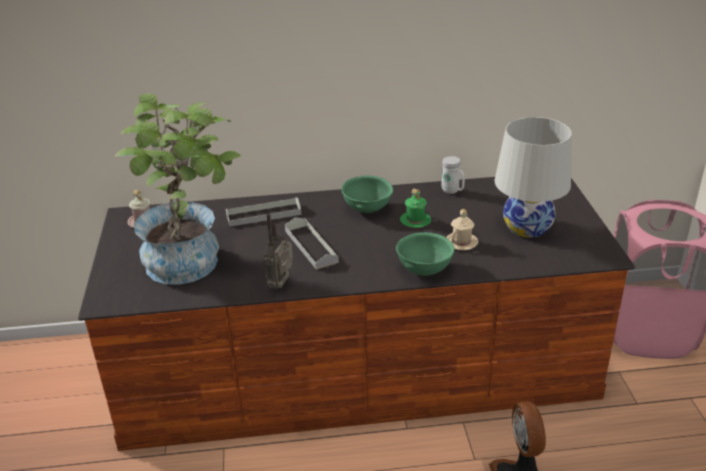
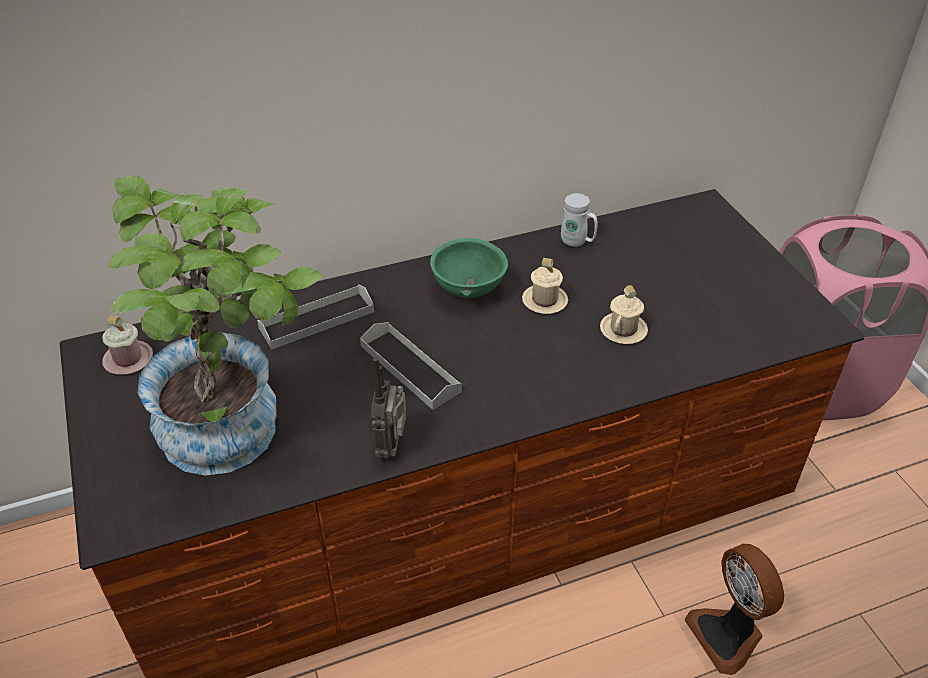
camera: 15 degrees left, 10 degrees up
(415, 221) = (544, 301): green mug -> beige mug
(423, 270) = (589, 387): green bowl -> none
(527, 227) = (702, 291): white table lamp -> none

